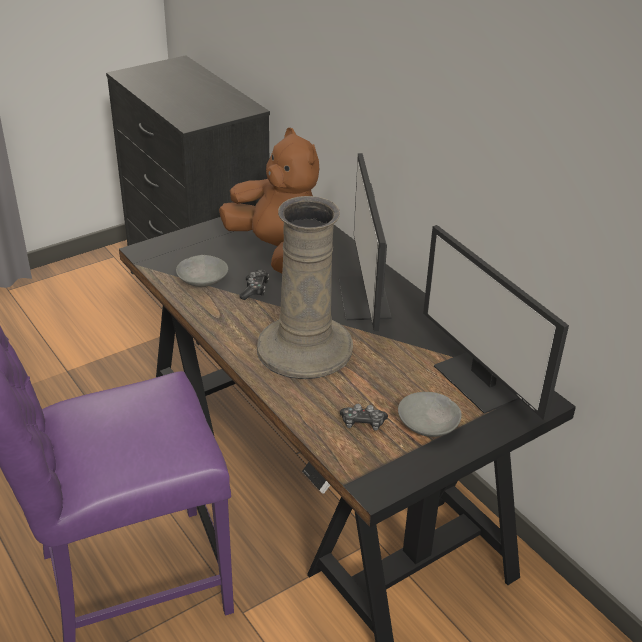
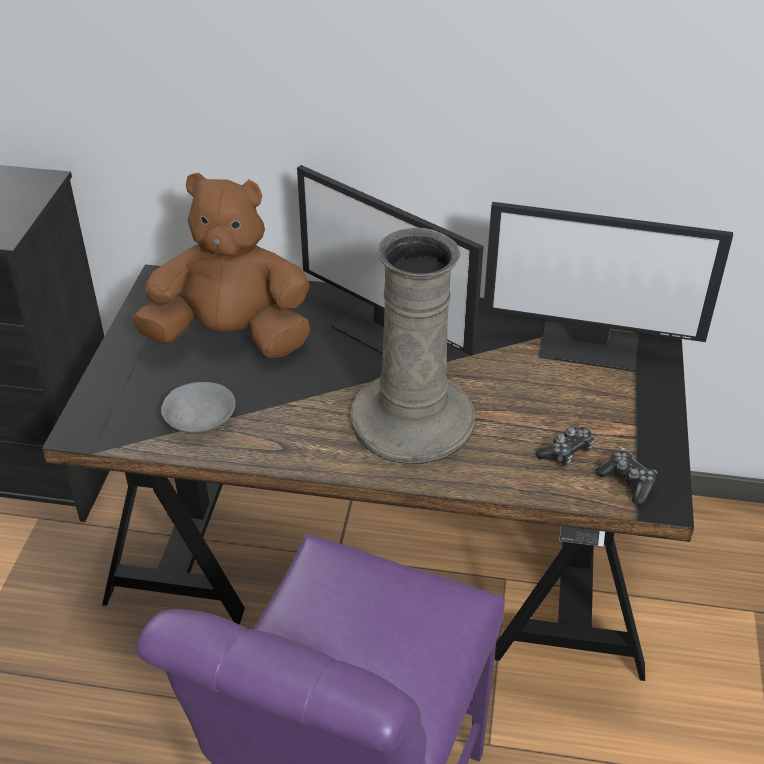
camera: 45 degrees left, 5 degrees up
(255, 290) = (272, 393): game controller -> game controller (627, 482)
(429, 424) = (613, 412): grey bowl -> none

